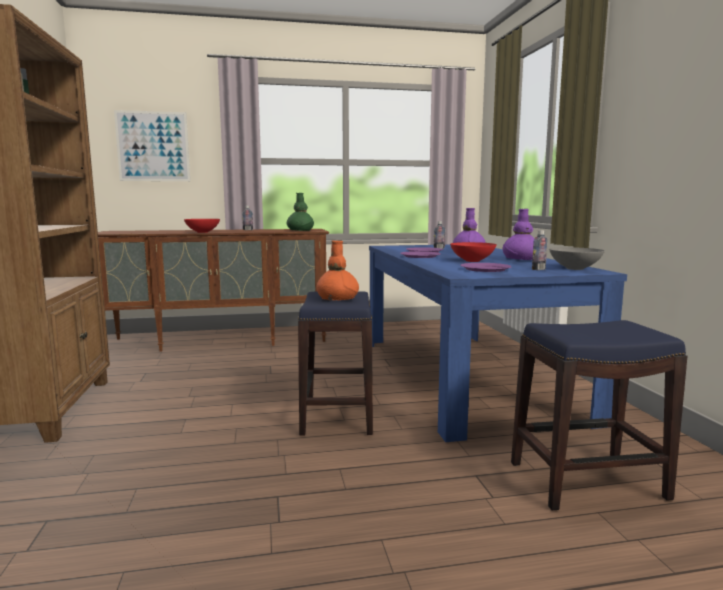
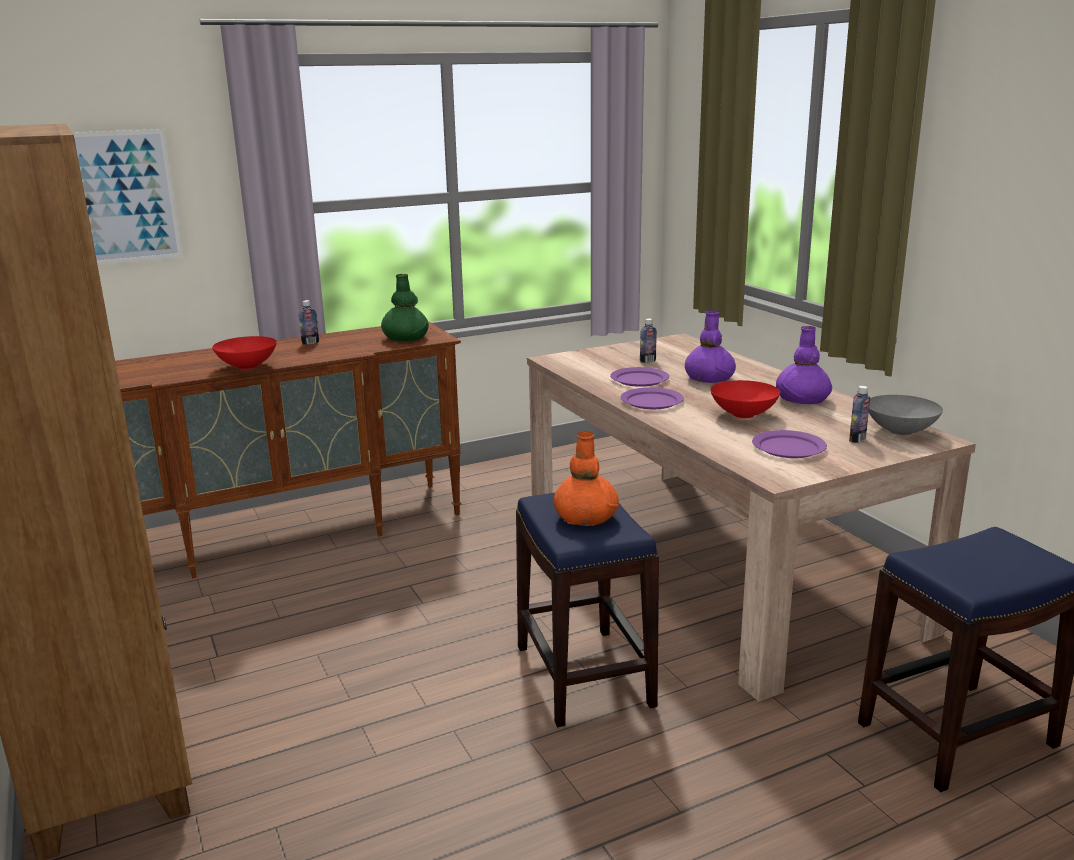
camera: 15 degrees left, 10 degrees up
(462, 375) = (709, 563): blue dining table -> beige dining table

